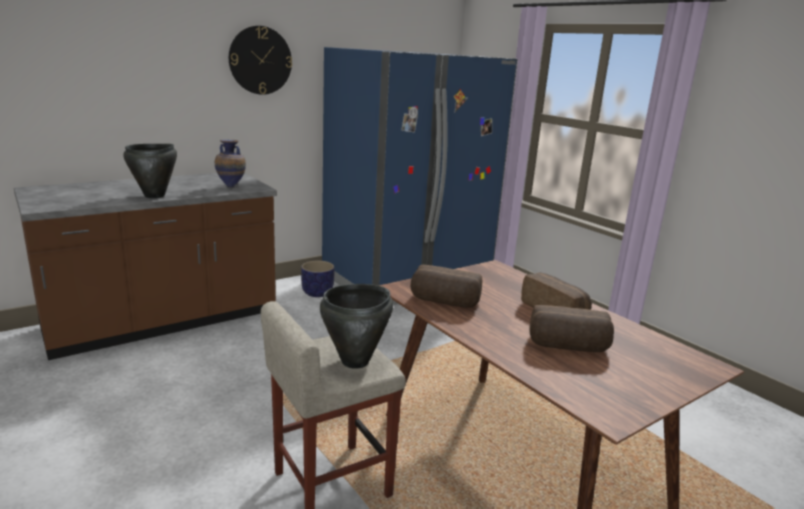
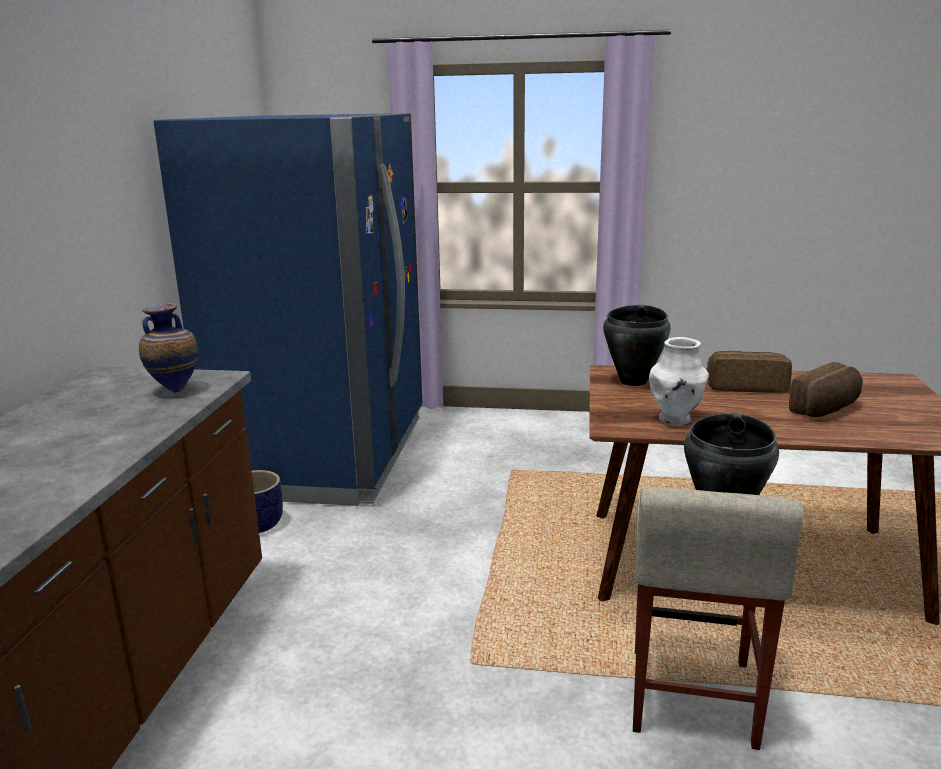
camera: 45 degrees left, 0 degrees up
(155, 196) = (112, 448): black cooking pot -> black cooking pot (634, 381)
(260, 60) = (80, 155): wall clock -> none
(444, 302) = (675, 420): bread -> white vase

